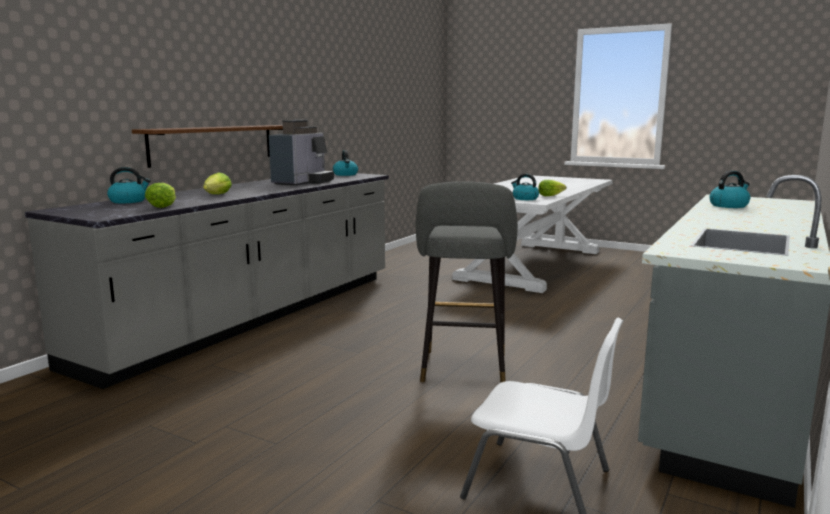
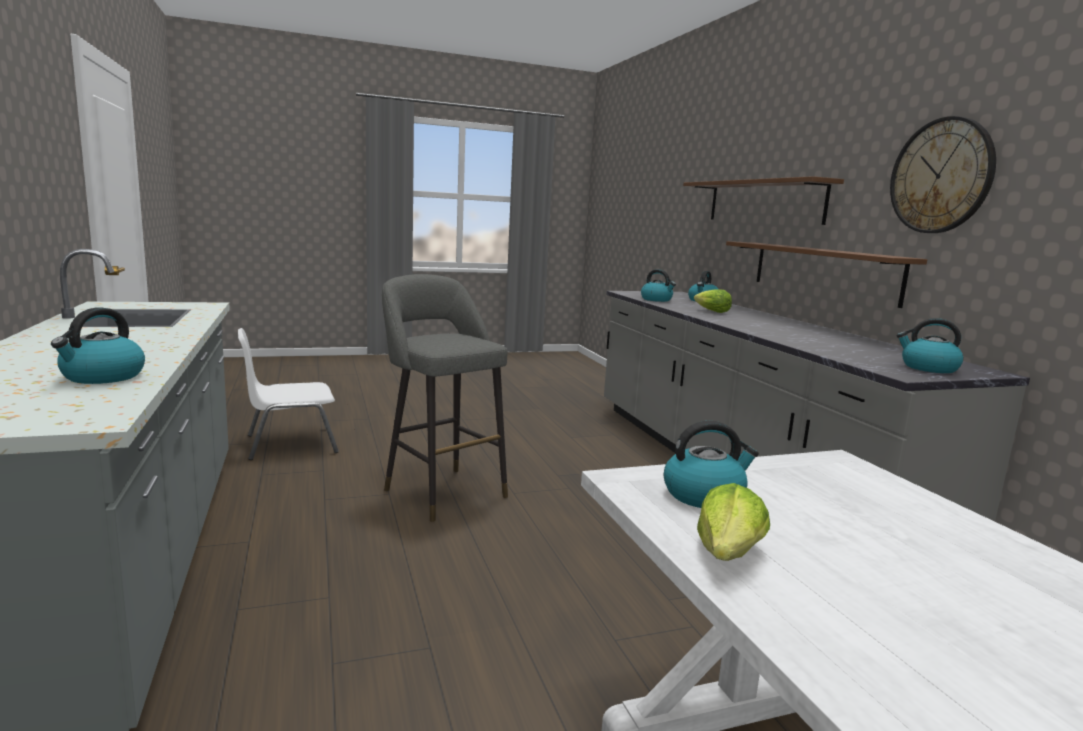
camera: 130 degrees right, 0 degrees up
(134, 87) = (764, 202): none -> brown shelf
(163, 206) = (657, 300): lettuce -> kettle
(272, 76) = (941, 176): none -> wall clock
(303, 182) = (806, 338): coffee machine -> none

